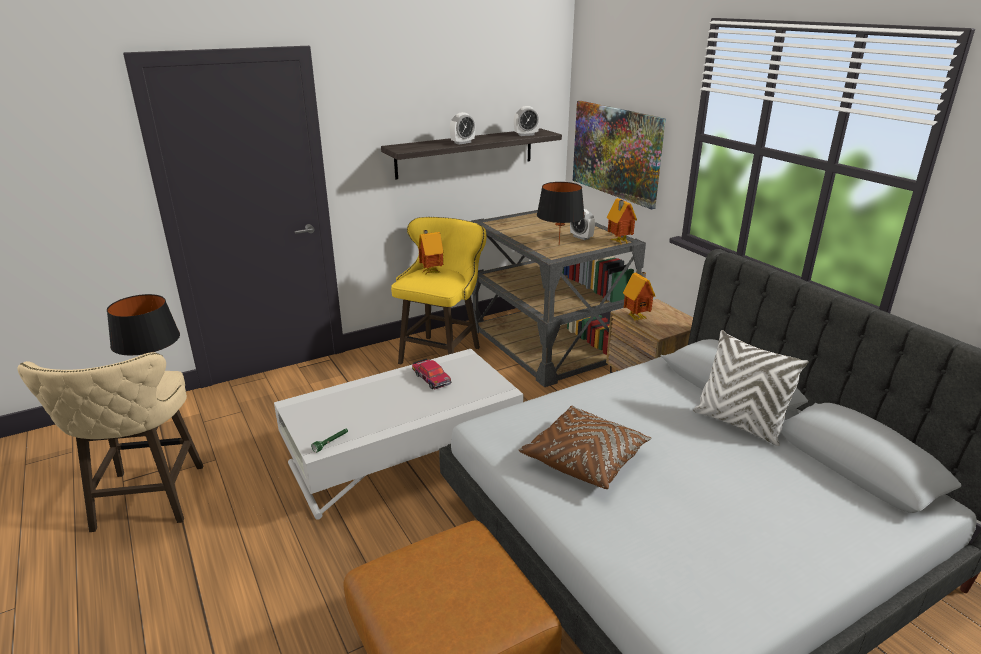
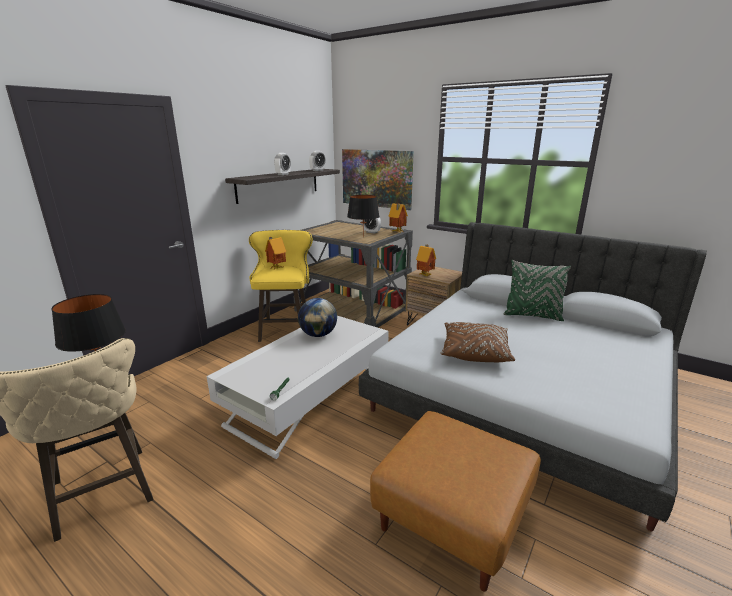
camera: 25 degrees left, 5 degrees down
(431, 378) = (318, 334): toy car -> globe
(739, 424) = (532, 315): white pillow -> green pillow

